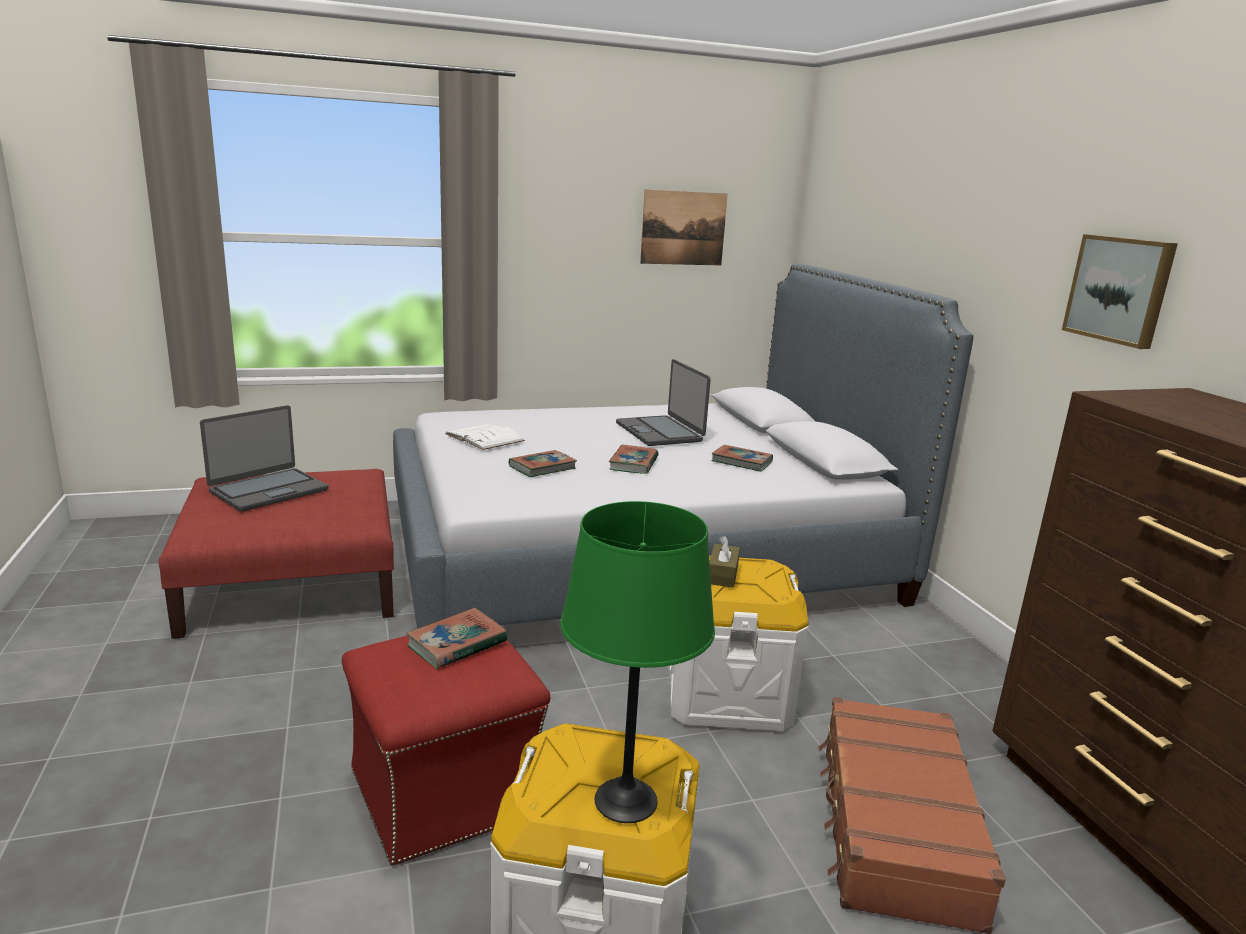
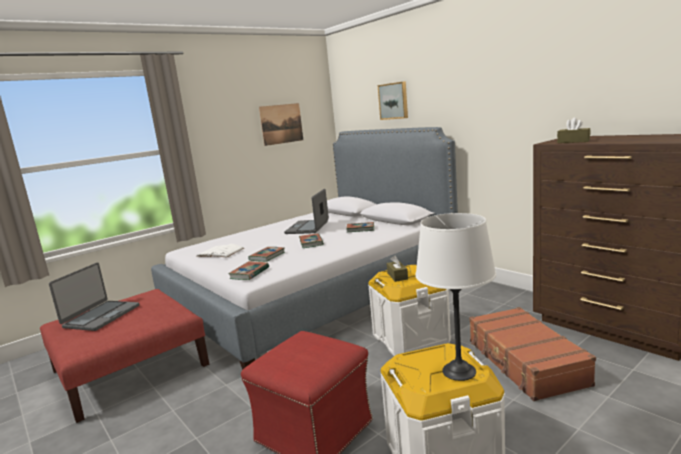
camera: 20 degrees left, 5 degrees down
(457, 644) = (302, 344): book -> book (249, 273)
(626, 800) = (459, 371): green table lamp -> white table lamp
(660, 432) = (308, 228): laptop -> laptop turned 60 degrees clockwise
(1120, 289) = (521, 103): picture -> picture (394, 101)
(1162, 409) = (573, 141): none -> brown tissue box

